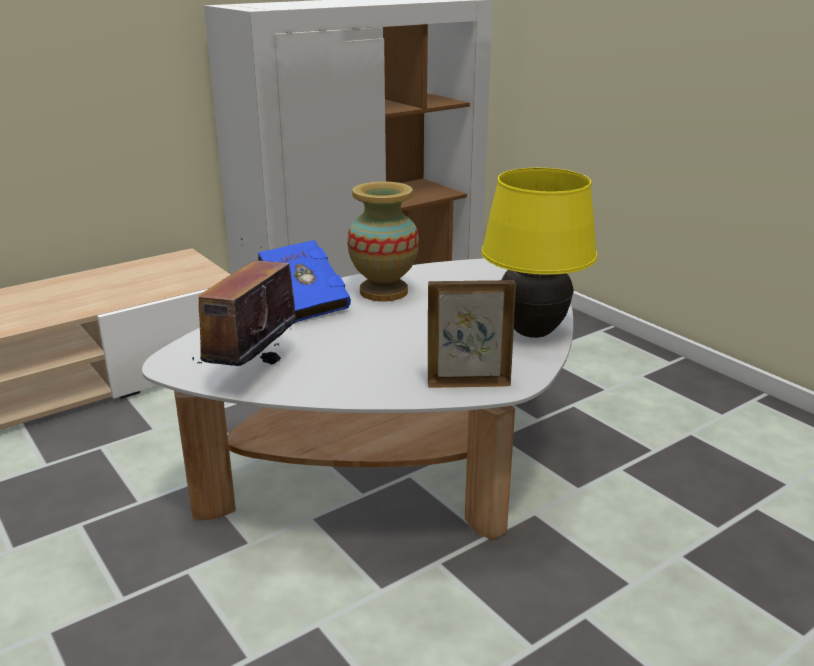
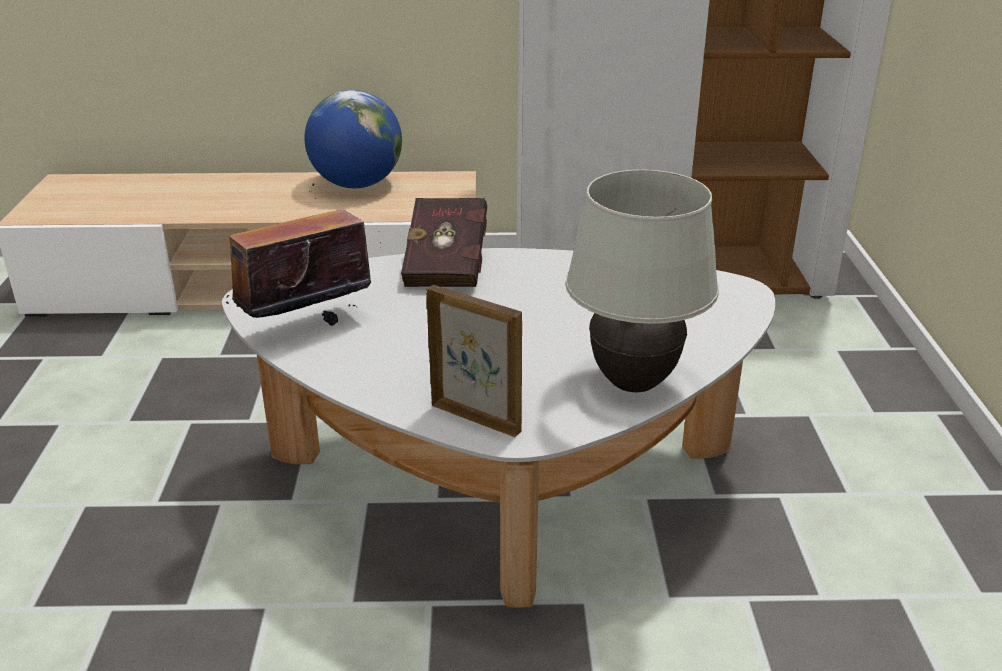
camera: 35 degrees right, 5 degrees up
(100, 279) = (357, 184): none -> globe
(304, 302) = (448, 266): blue book -> red book
(384, 292) = (542, 279): vase -> none
(532, 333) = (633, 384): yellow table lamp -> white table lamp

